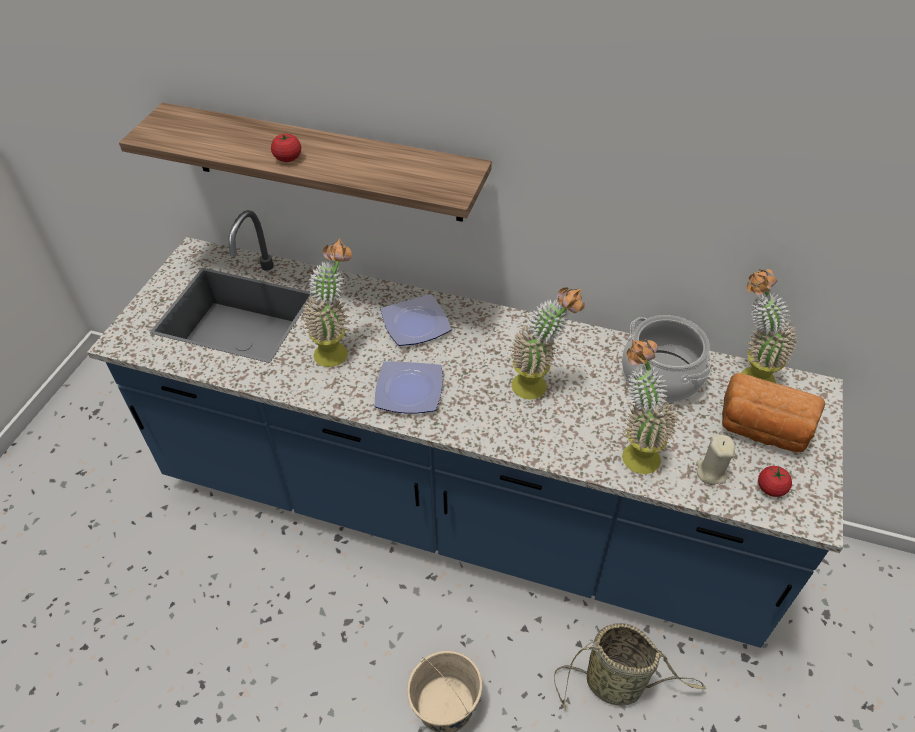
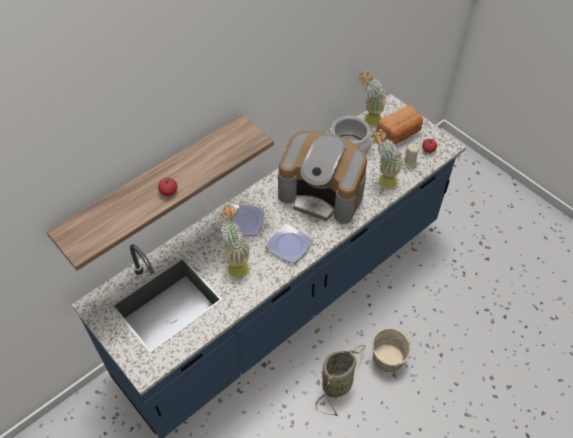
camera: 60 degrees left, 5 degrees up
(538, 385) = (322, 194): potted plant -> coffee machine
(618, 684) = (416, 283): basket -> basket (338, 383)

